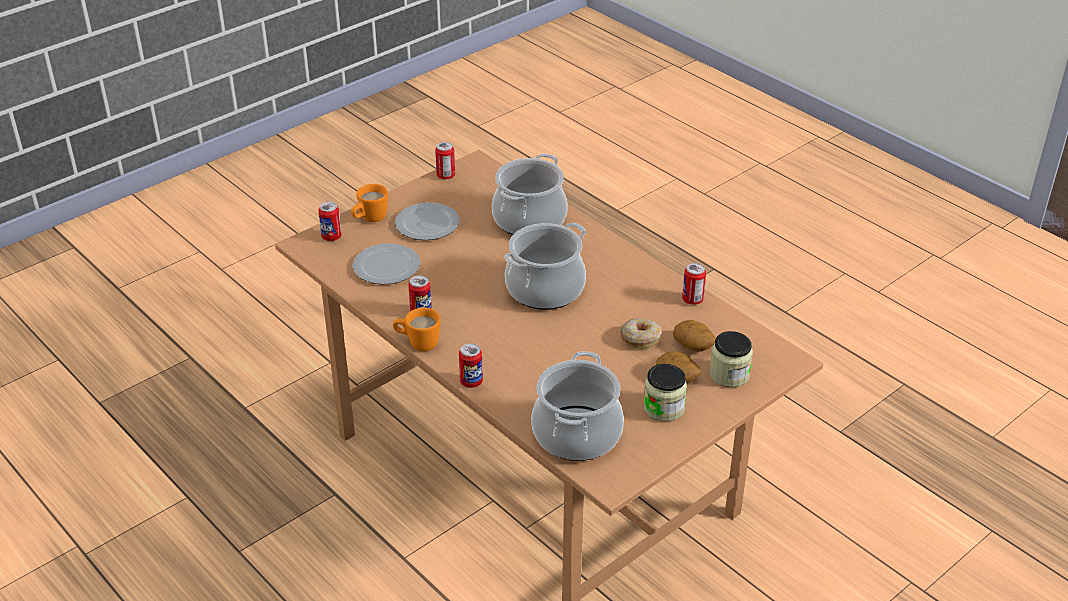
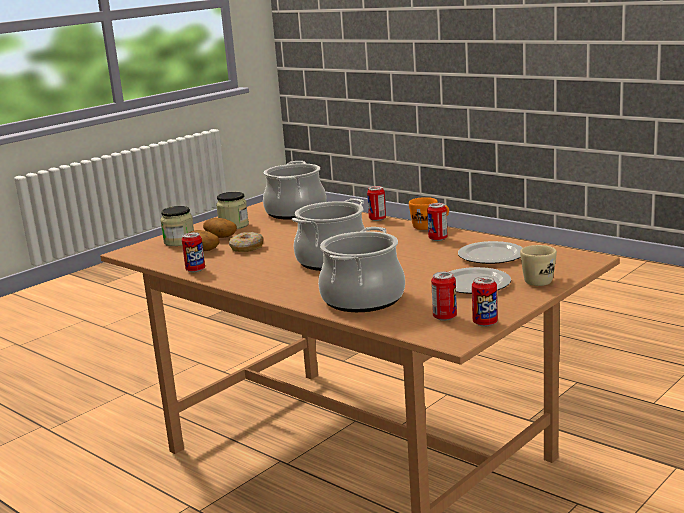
camera: 175 degrees right, 20 degrees down
(331, 237) = (567, 265): can -> can (444, 317)
(369, 219) = (541, 280): orange mug -> beige mug

